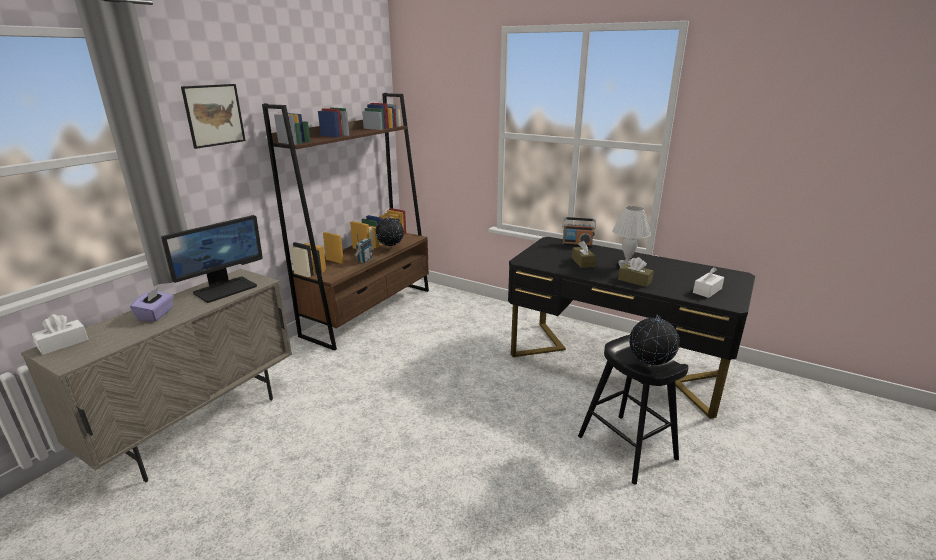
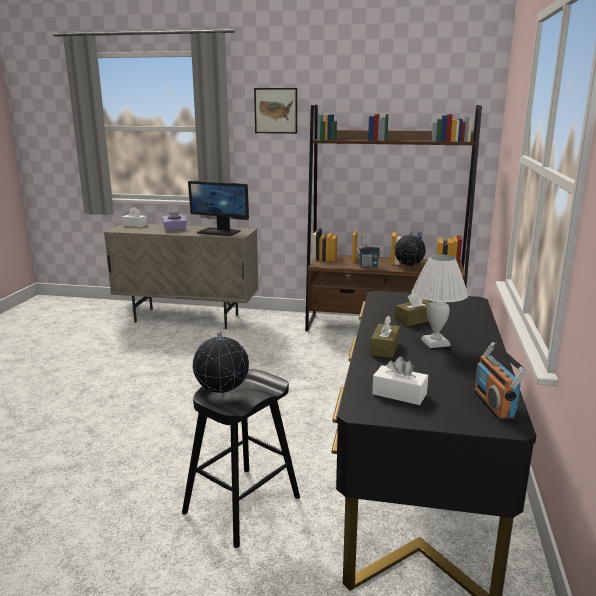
camera: 70 degrees right, 5 degrees down
(577, 244) = (479, 313): radio -> radio (494, 405)

